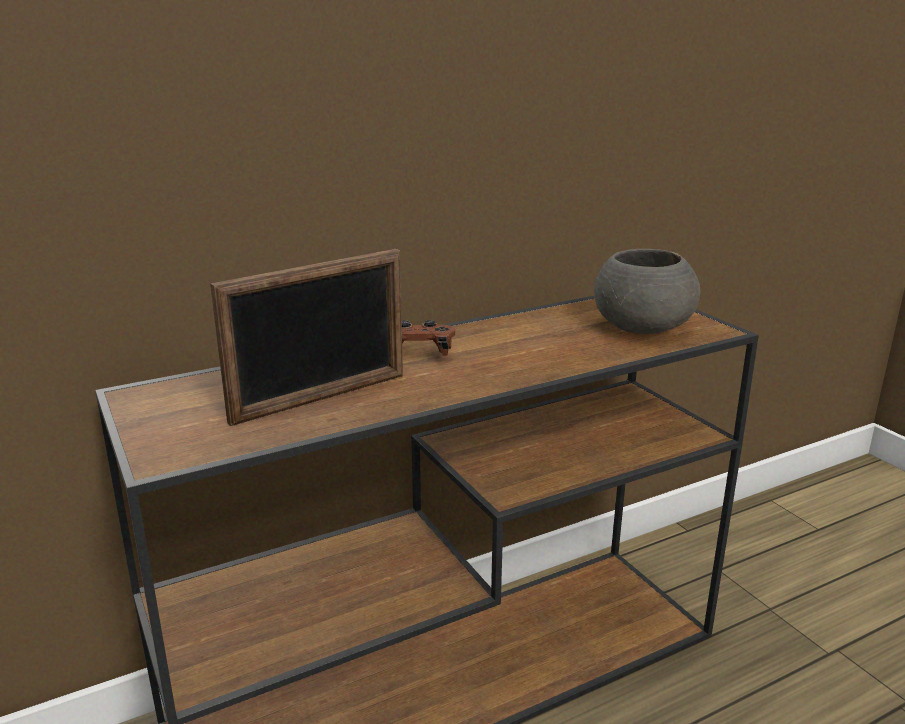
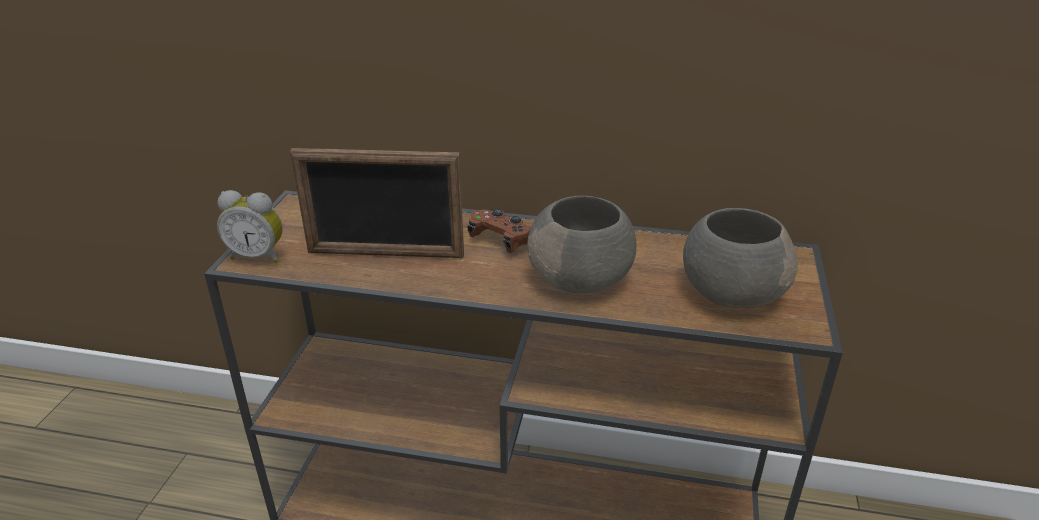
camera: 40 degrees right, 10 degrees up
(174, 448) = (258, 256): none -> alarm clock
(527, 355) = (582, 279): none -> grey bowl

